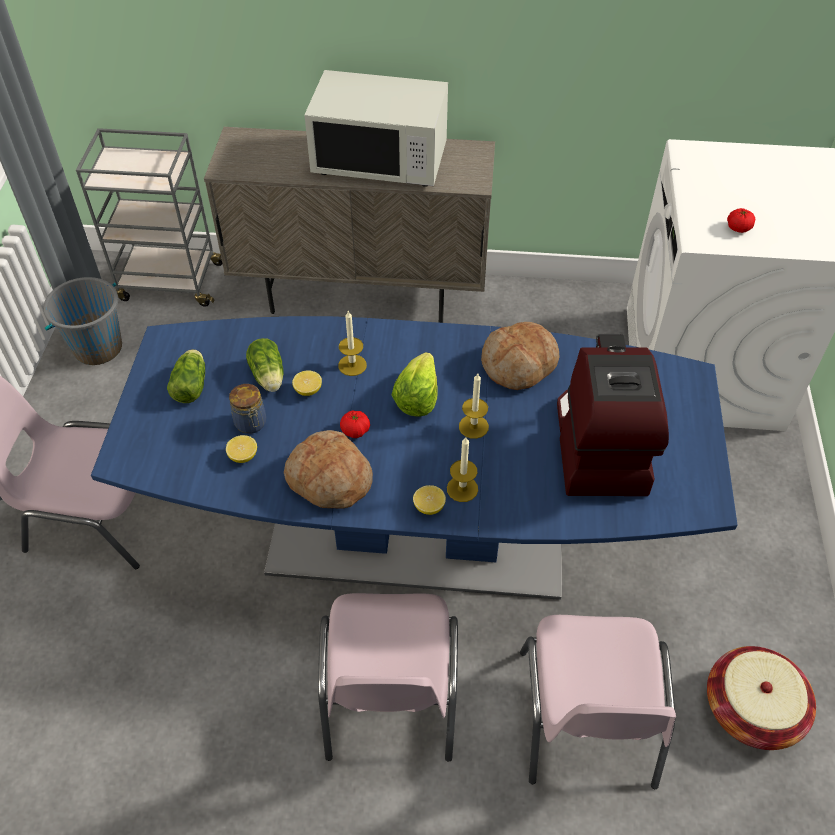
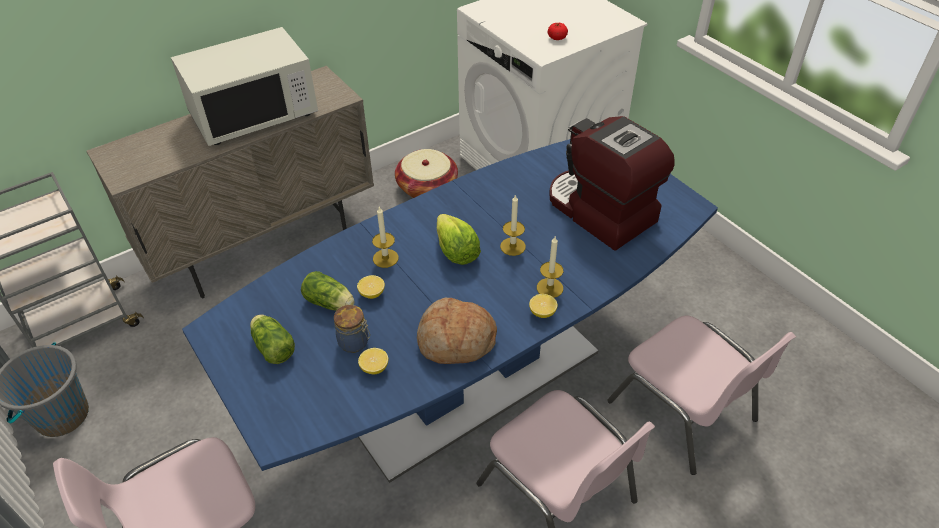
camera: 40 degrees left, 5 degrees down
(355, 430) = (437, 298): tomato -> none
(519, 365) = (498, 193): bread -> none
(751, 709) = (755, 338): basket -> basket (427, 188)

